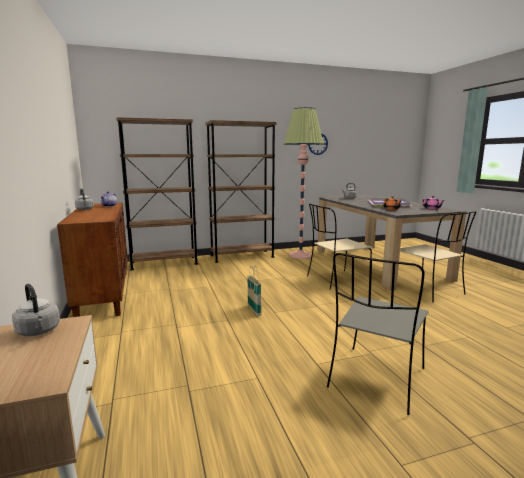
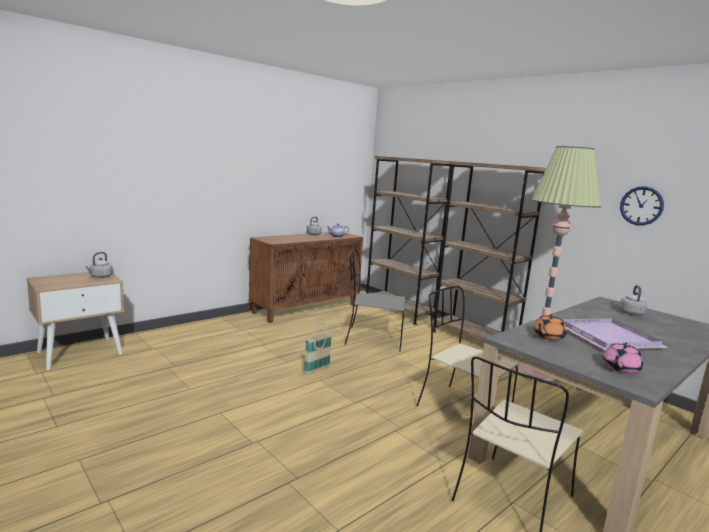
camera: 65 degrees right, 0 degrees up
(376, 379) = (199, 446): grey chair -> grey chair (372, 339)

